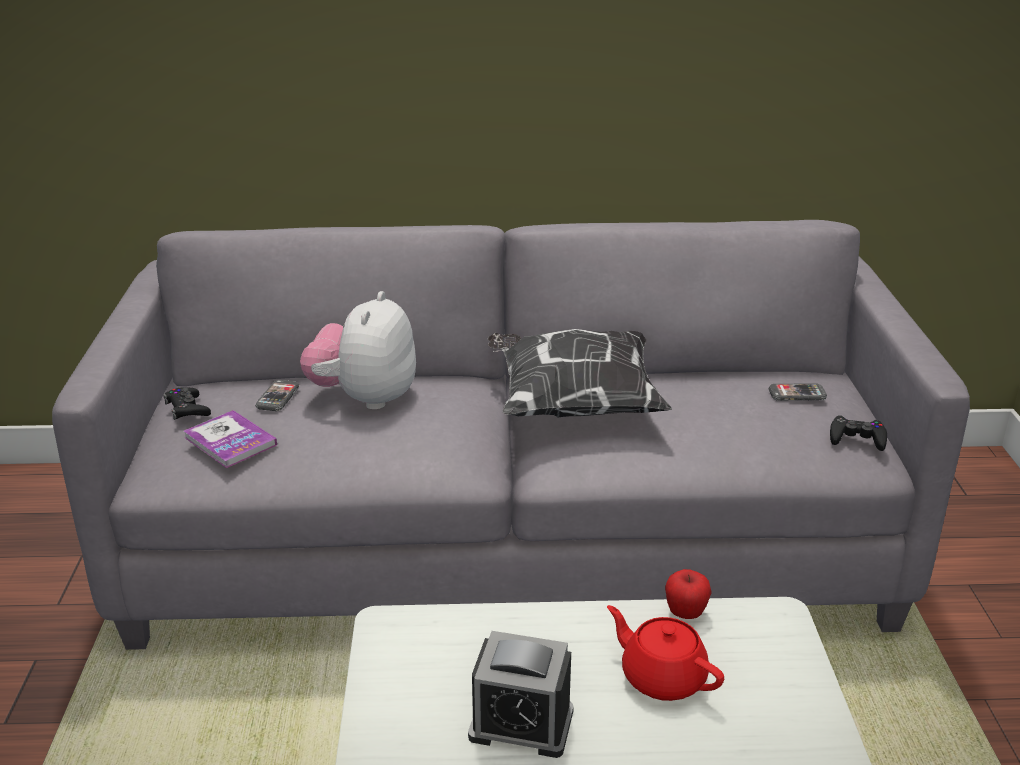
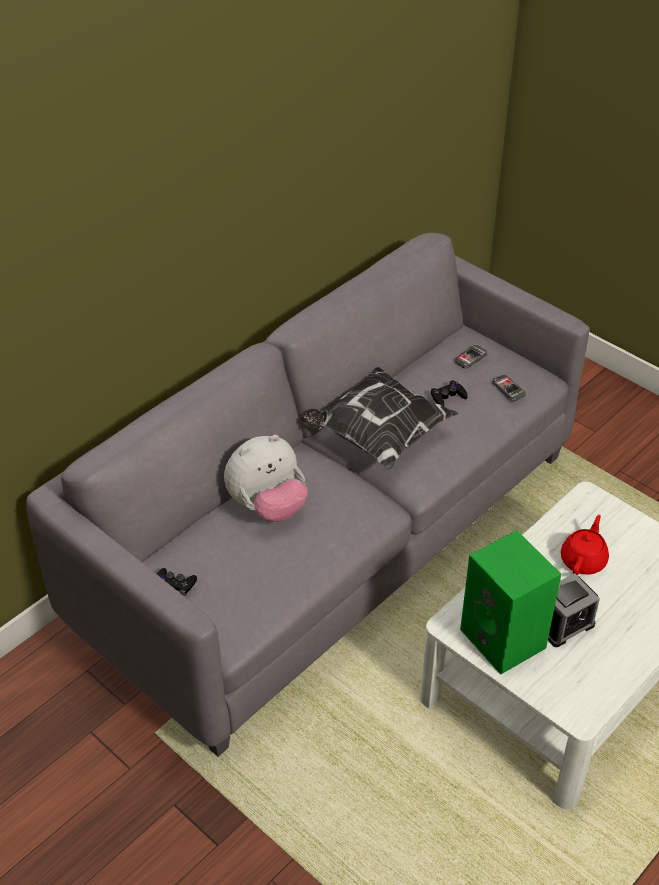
camera: 45 degrees left, 15 degrees up
(230, 441) = (243, 586): book -> none
(277, 397) = (219, 540): phone -> phone (508, 389)
(365, 399) = (268, 506): plush toy -> plush toy turned 90 degrees counterclockwise
(423, 685) = (505, 639): none -> green speaker
(662, 677) = (583, 560): red teapot -> red teapot turned 120 degrees clockwise
(685, 613) = (554, 522): apple -> none
(856, 438) = (527, 371): black game controller -> black game controller (447, 397)

